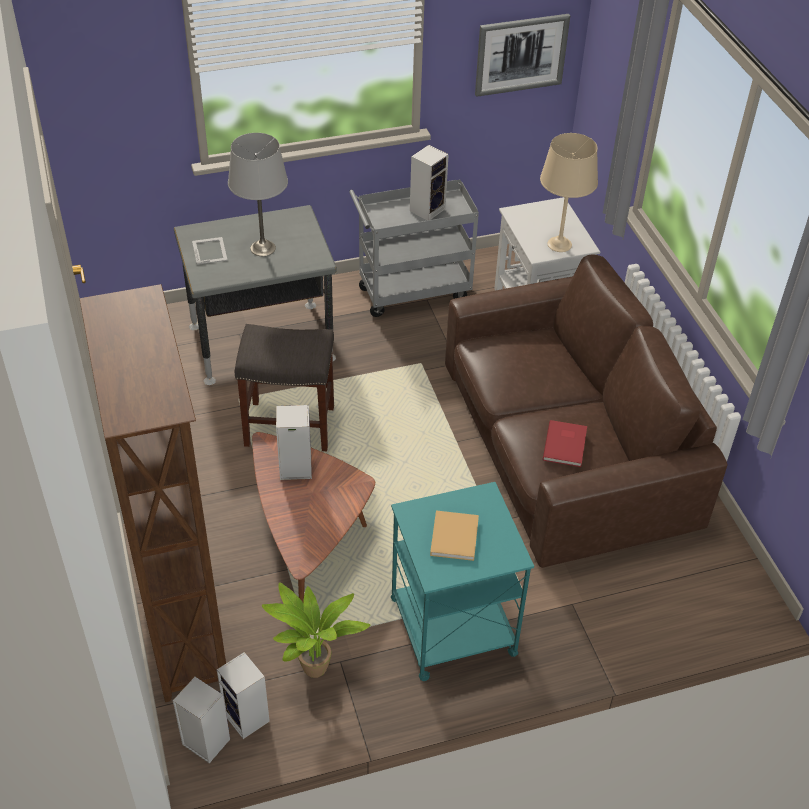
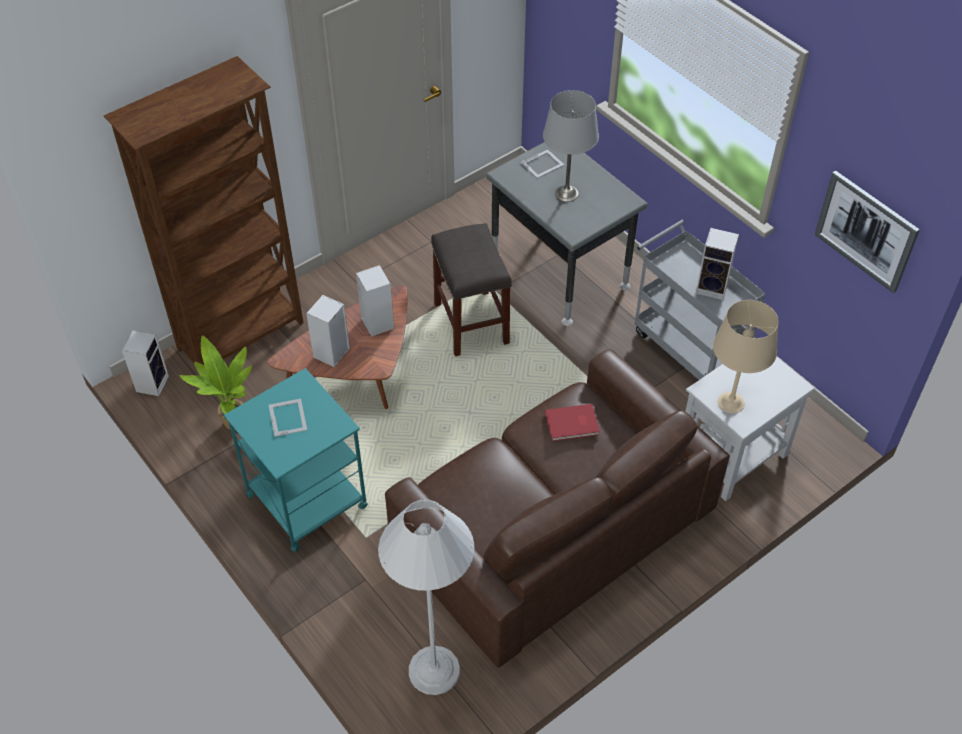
camera: 70 degrees right, 5 degrees up
(248, 718) = (178, 400): speaker -> speaker (331, 354)
(454, 535) = (288, 417): beige book -> picture frame
(566, 444) = (483, 493): red book -> red book (573, 424)
(692, 579) = (434, 671): none -> white floor lamp

